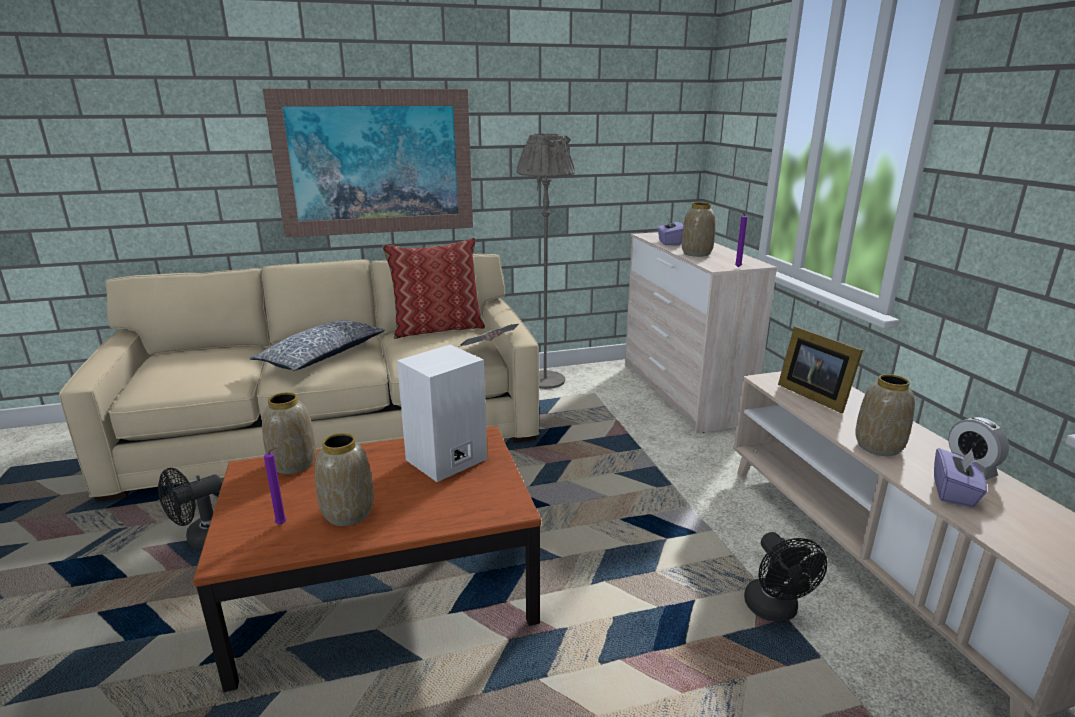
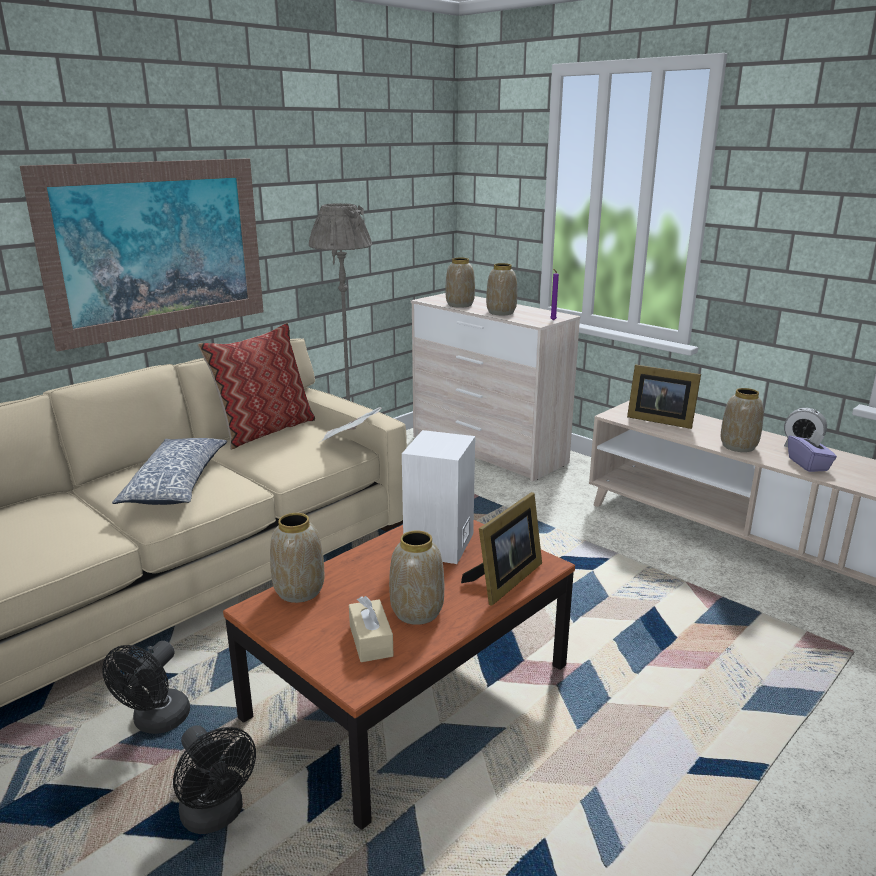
camera: 30 degrees left, 0 degrees up
(283, 524) = (371, 641): purple candle -> beige tissue box
(454, 511) = (504, 580): none -> picture frame
(669, 242) = (460, 305): purple tissue box -> vase
(775, 611) = (709, 594): black fan -> black fan (217, 816)

